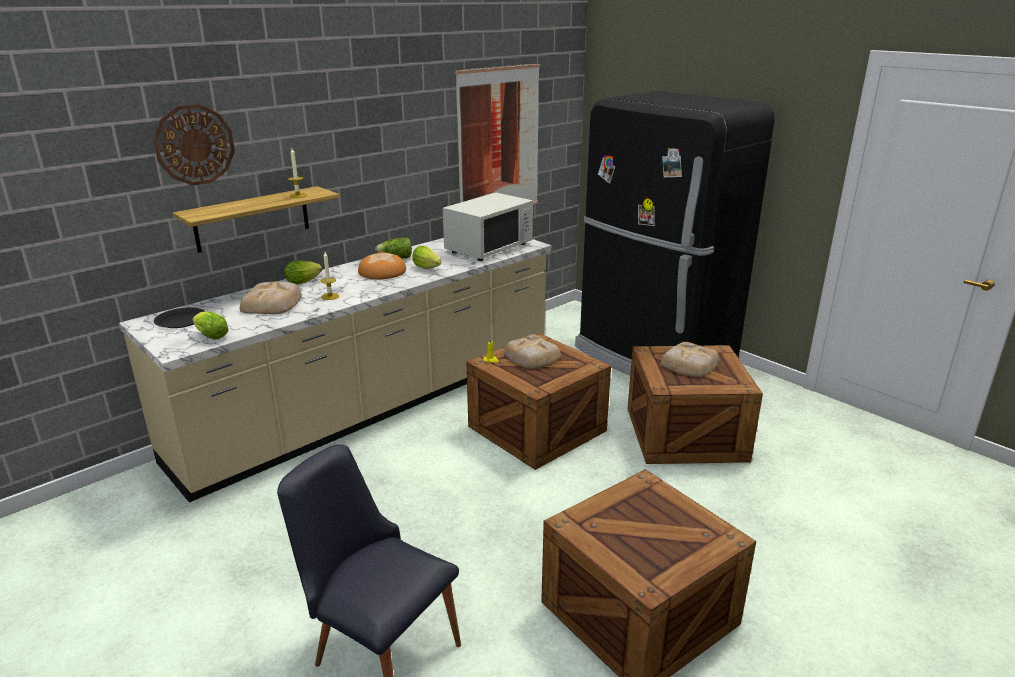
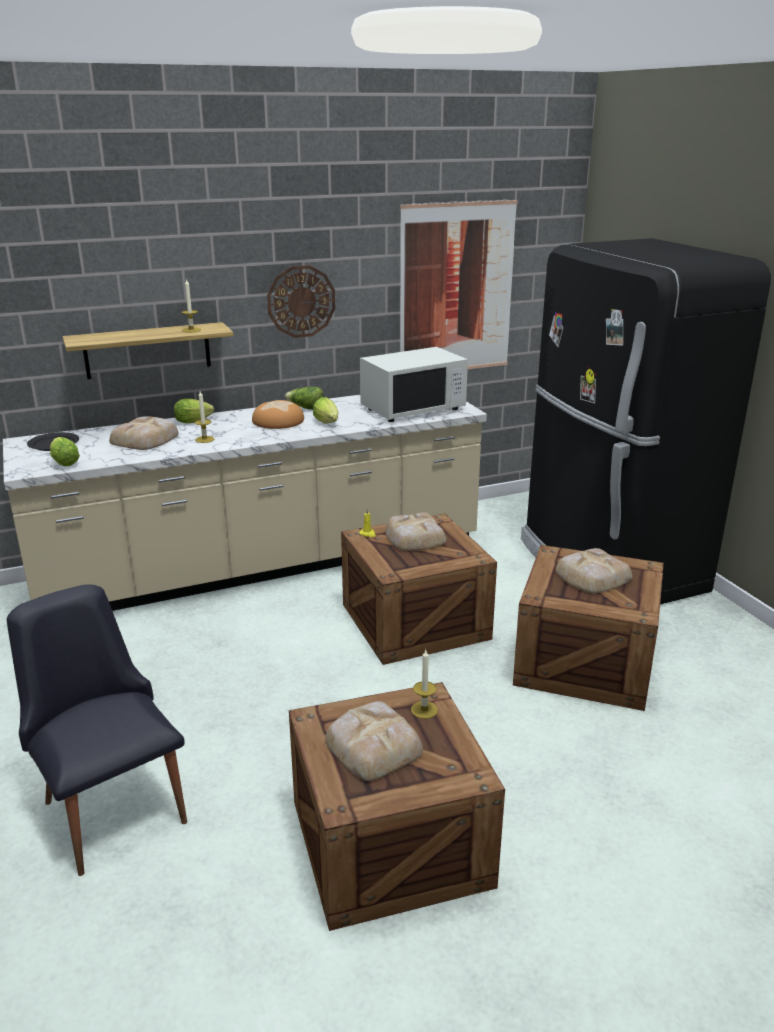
camera: 20 degrees right, 0 degrees up
(194, 145) = (88, 270): wall clock -> wall clock (301, 301)
(634, 532) = (373, 745): none -> bread
(650, 494) = (424, 710): none -> candle

